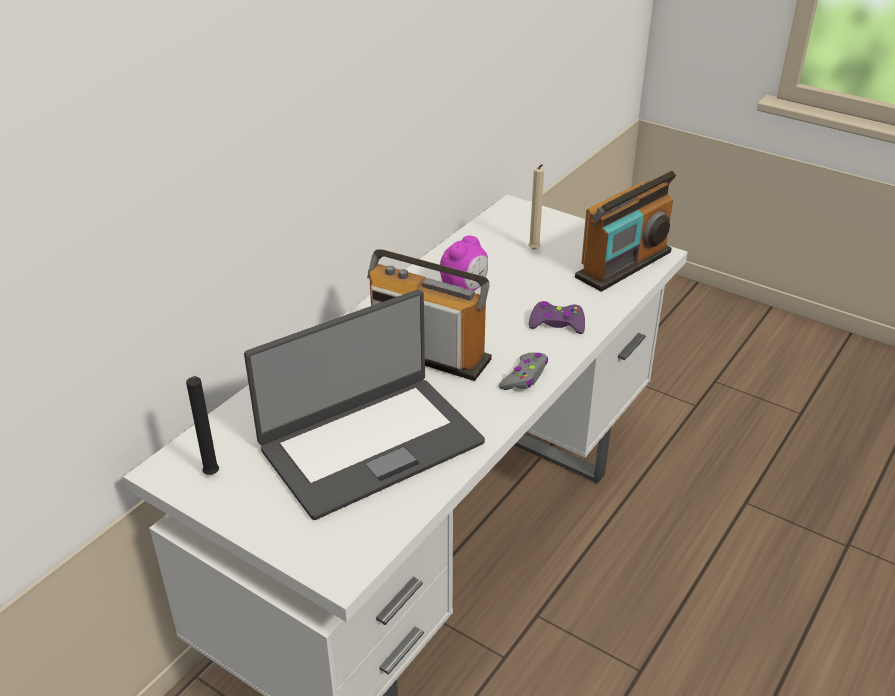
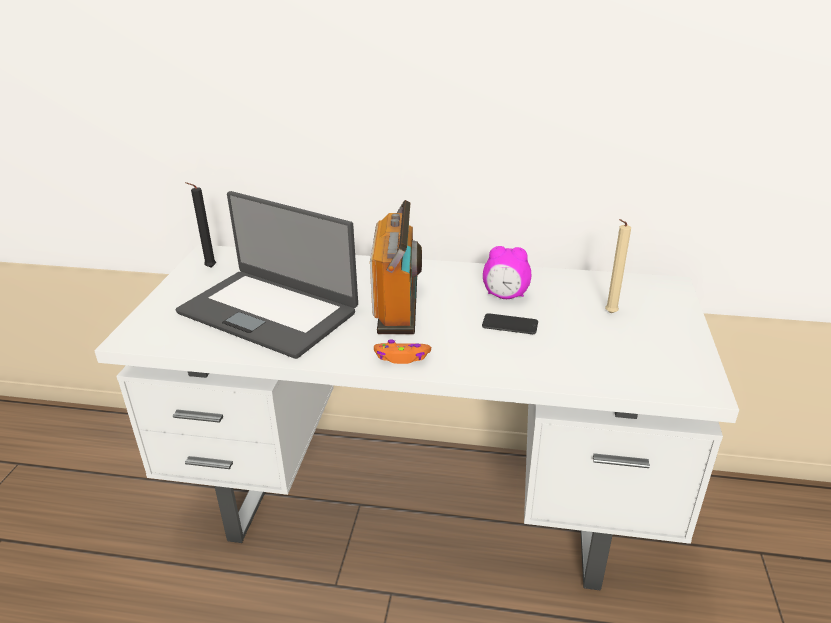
camera: 65 degrees right, 5 degrees down
(514, 303) = (510, 325): none -> phone
(524, 377) = (402, 357): grey game controller -> orange game controller
(557, 324) = (500, 354): purple game controller -> none
(624, 265) = (650, 370): radio -> none

